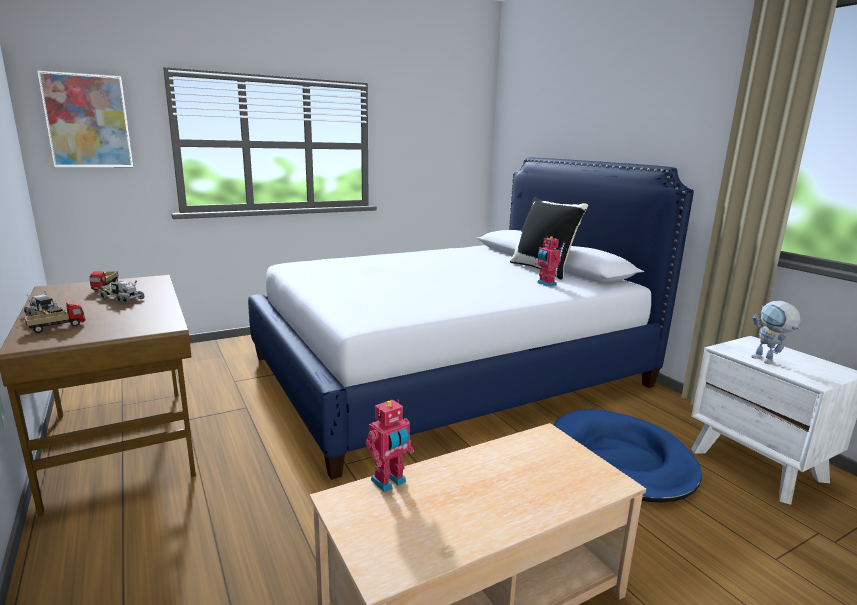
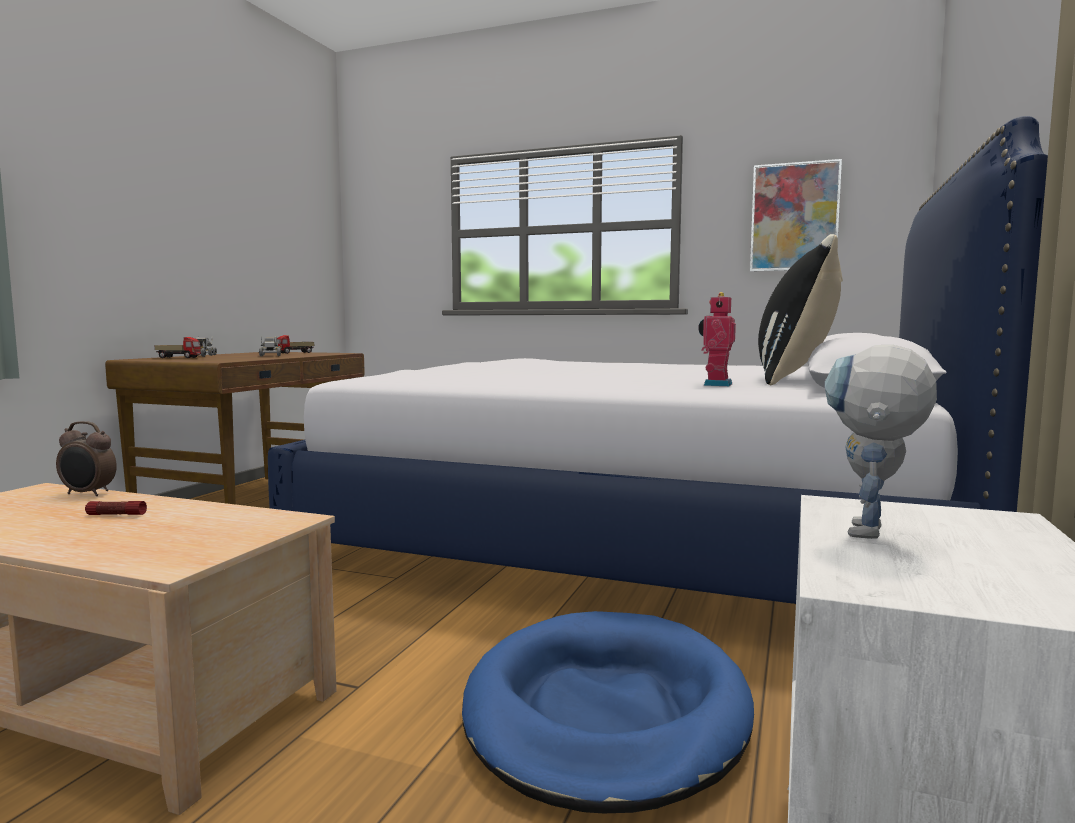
camera: 50 degrees right, 10 degrees down
(88, 121) = (388, 218): picture -> picture (794, 217)
(389, 482) = (88, 494): toy robot -> alarm clock
(476, 481) = (116, 515): none -> flashlight

